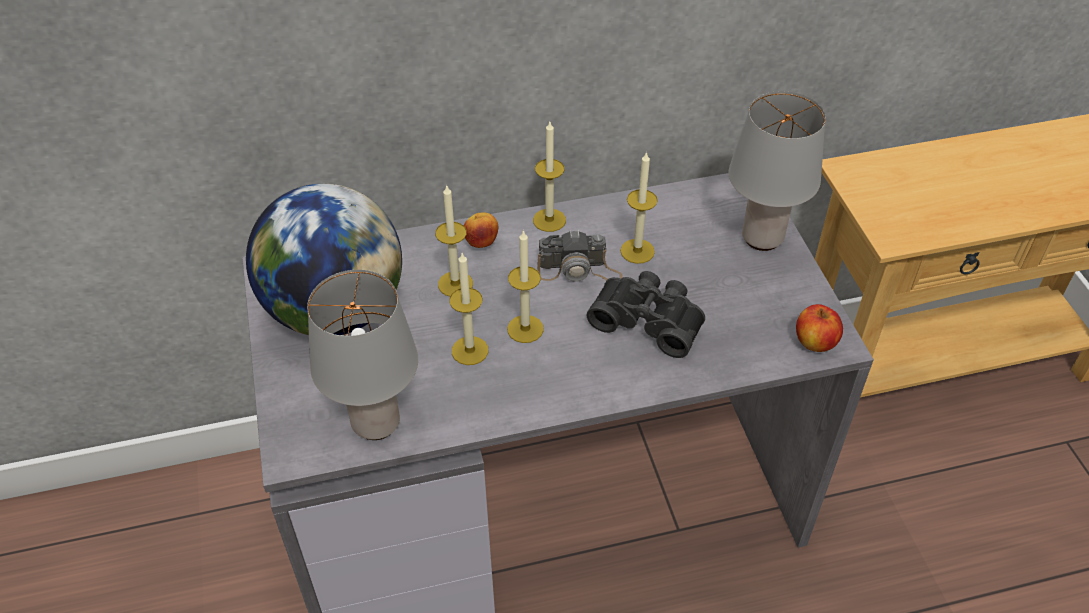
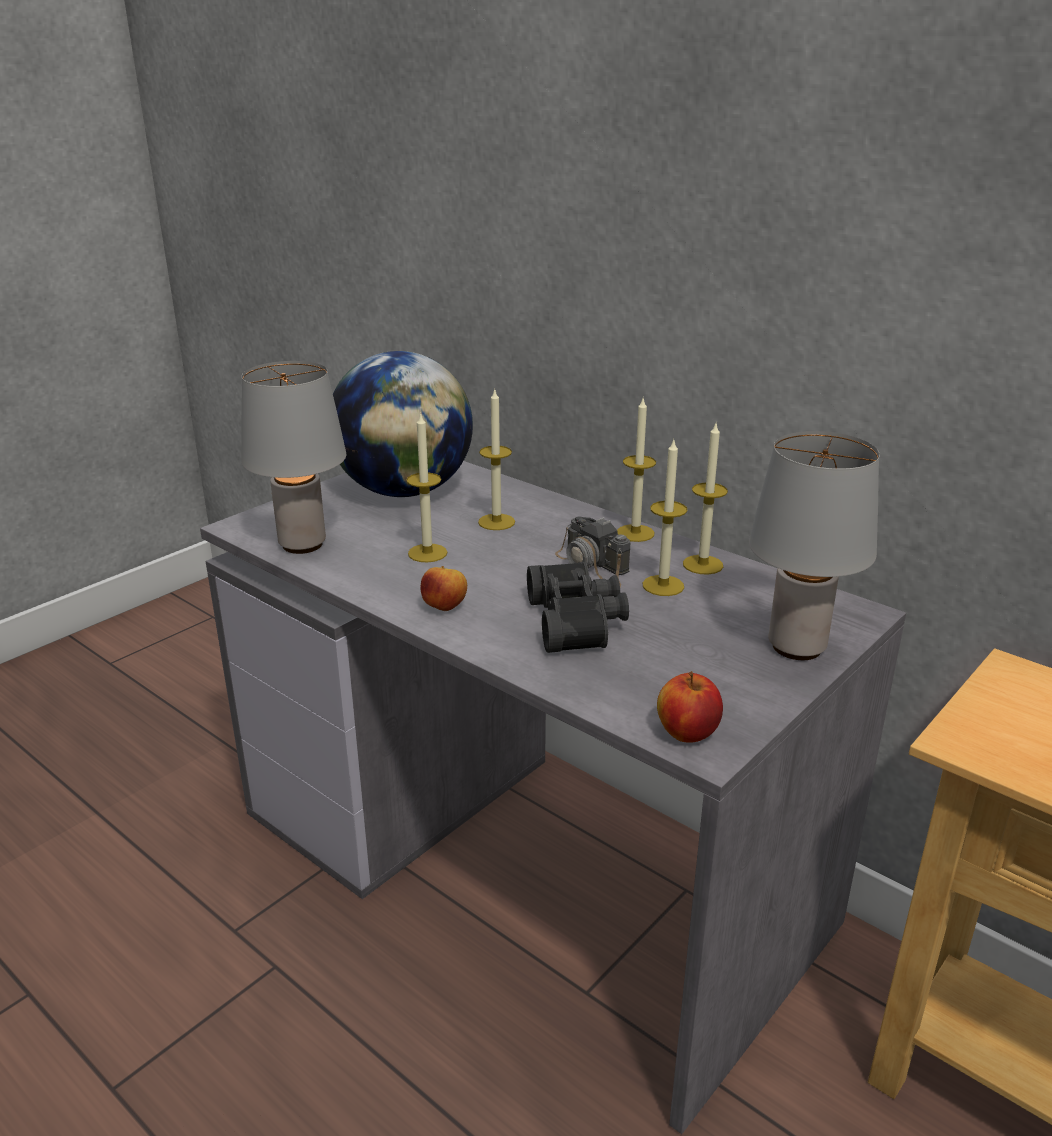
camera: 55 degrees right, 20 degrees down
(481, 242) = (561, 515): apple -> apple (445, 607)
(525, 329) = (484, 567): candle -> candle (703, 565)

